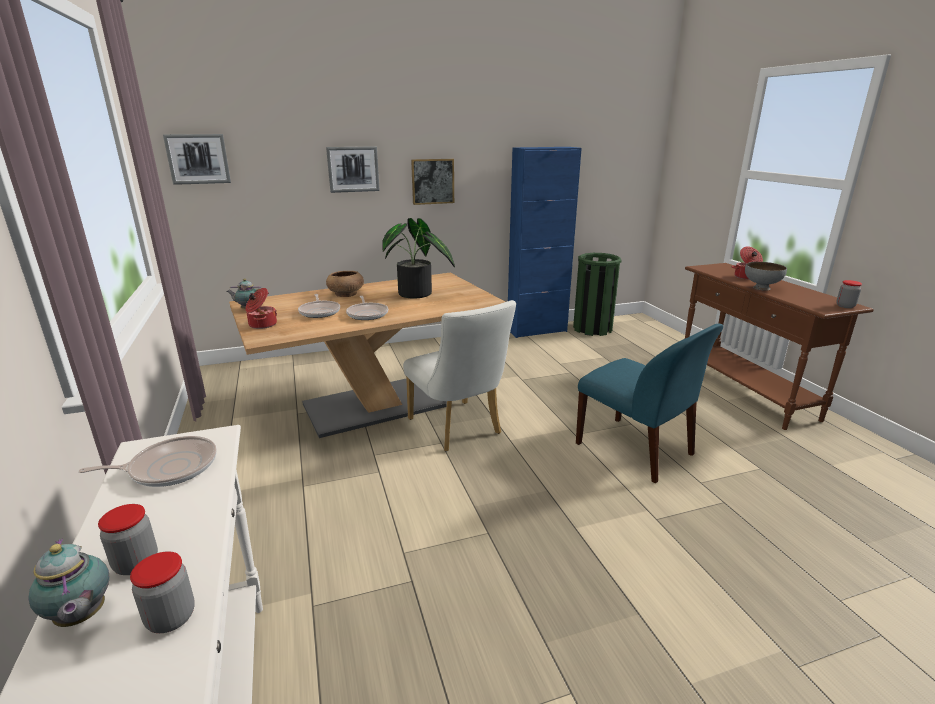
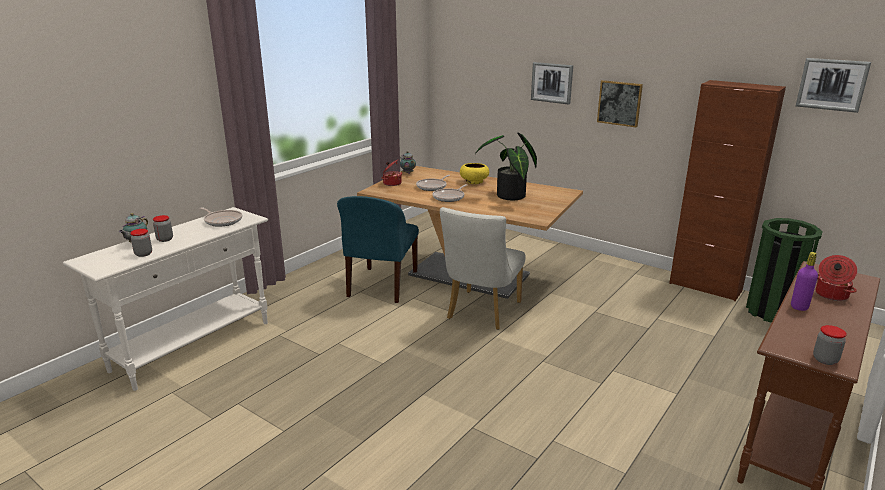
camera: 55 degrees right, 0 degrees up
(198, 159) = (452, 62): picture -> picture (832, 84)
(345, 294) = (474, 181): brown bowl -> yellow bowl
(536, 330) = (705, 287): blue cabinet -> brown cabinet
(636, 450) = (560, 396): blue chair -> blue chair (382, 286)
(761, 288) = (799, 307): grey bowl -> purple bottle

